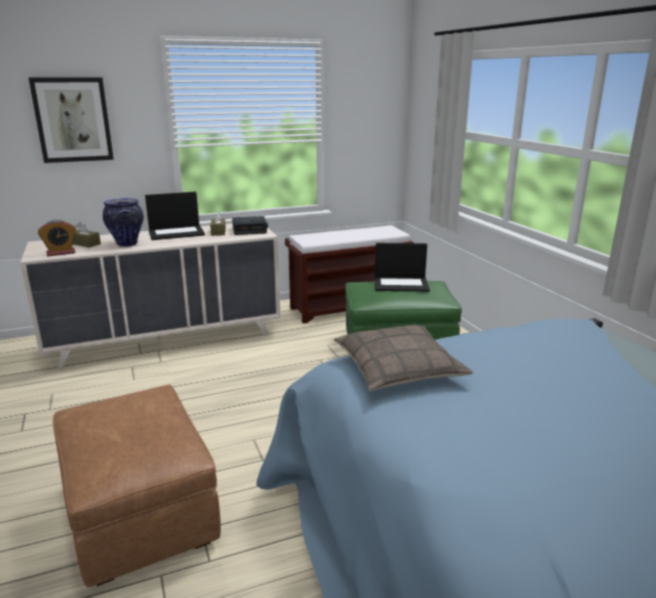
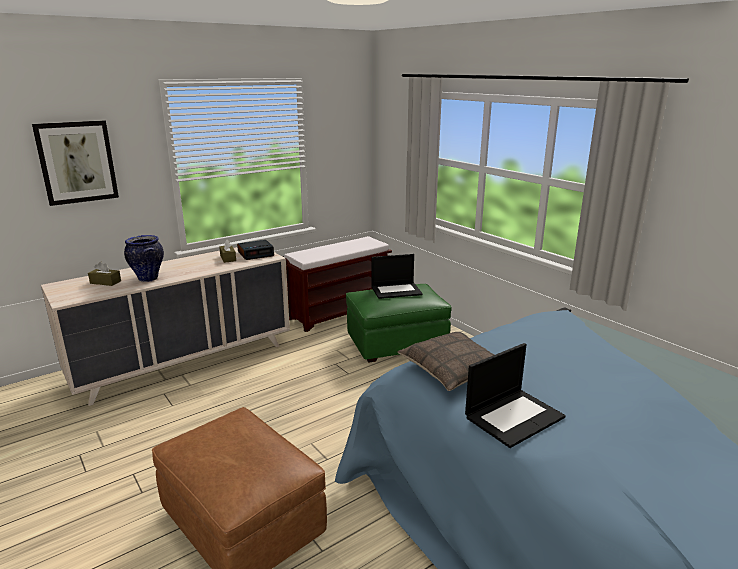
camera: 15 degrees left, 0 degrees up
(61, 253) = (87, 294): alarm clock -> none
(177, 233) = (188, 262): laptop -> laptop (514, 416)

